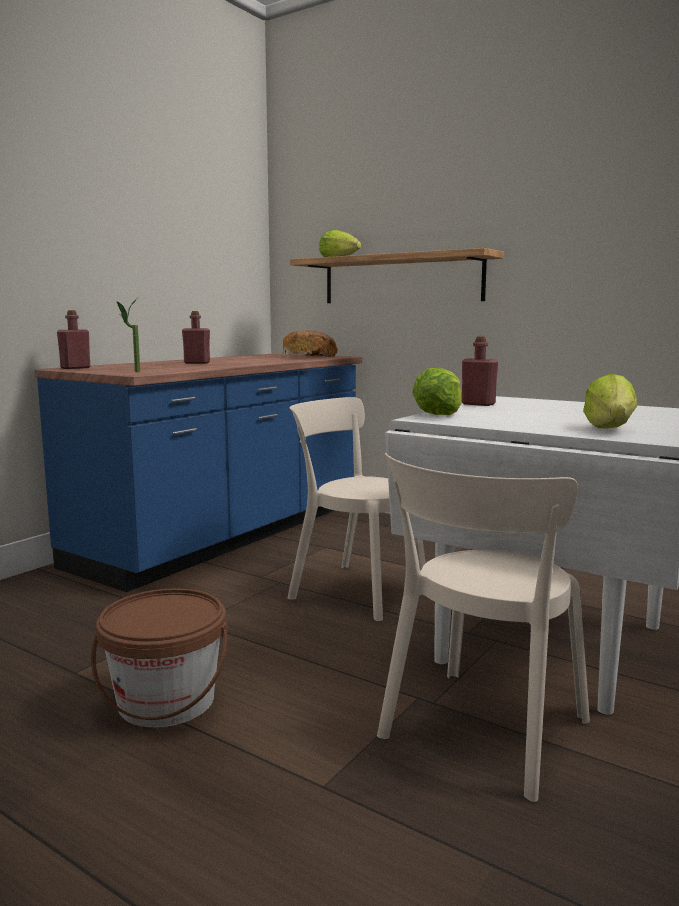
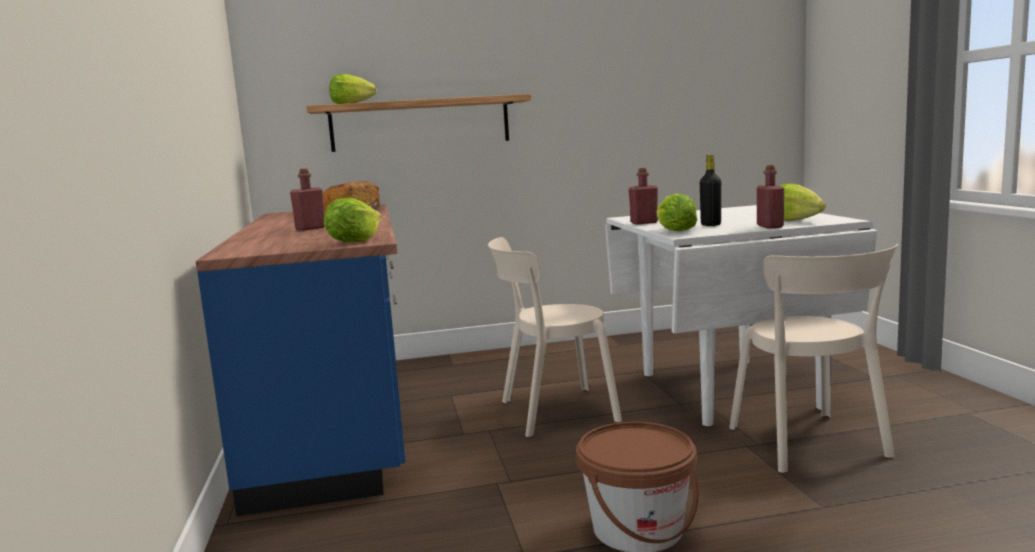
camera: 45 degrees left, 0 degrees up
(75, 368) = (240, 251): red bottle -> red bottle (770, 226)
(131, 372) = (354, 242): potted plant -> lettuce
(507, 416) = (710, 225): none -> black bottle

